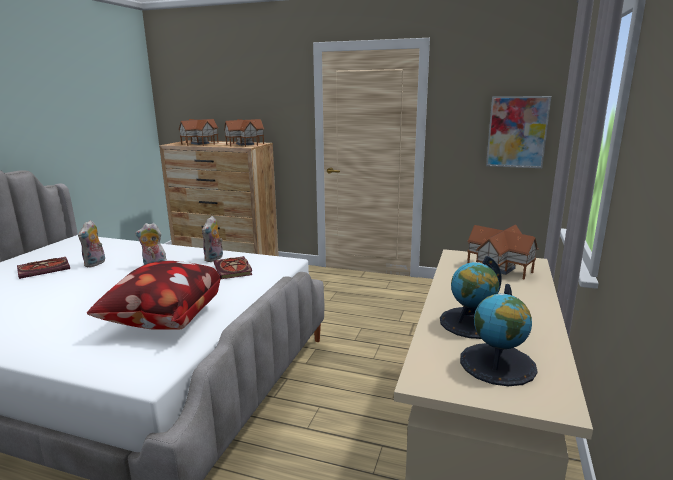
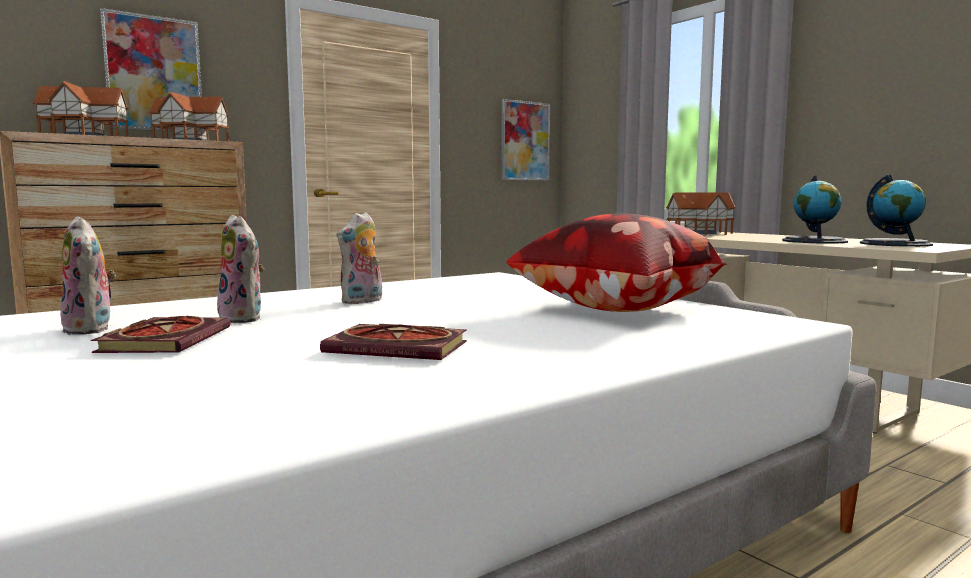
camera: 55 degrees left, 10 degrees down
(214, 259) = (406, 286): plush toy -> plush toy (92, 329)
(234, 270) = (477, 285): book -> book (401, 348)
(245, 104) = (154, 74): none -> picture

